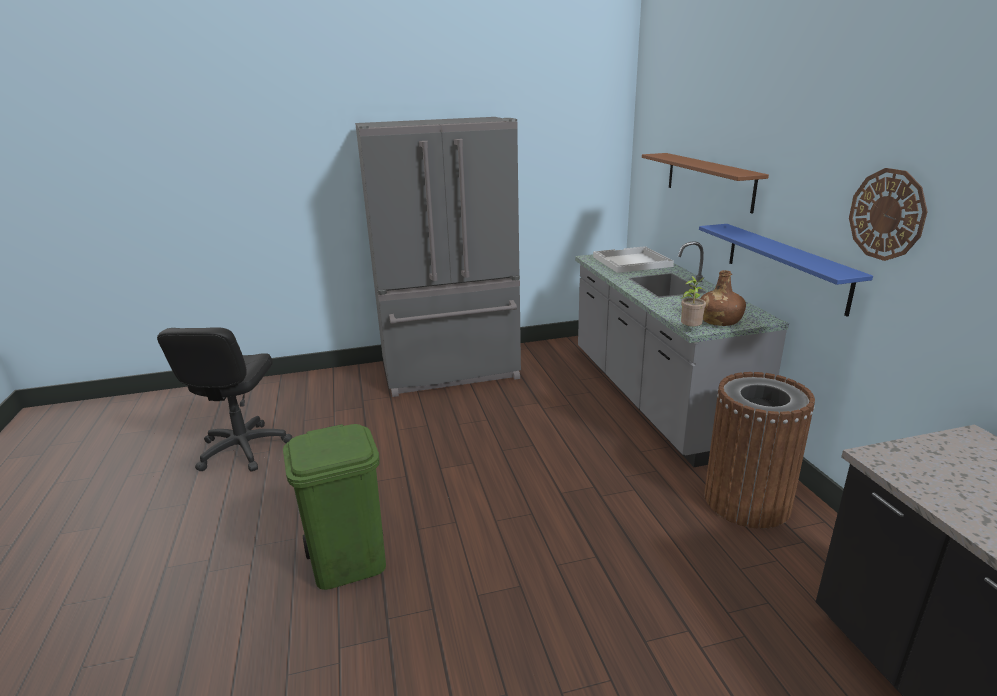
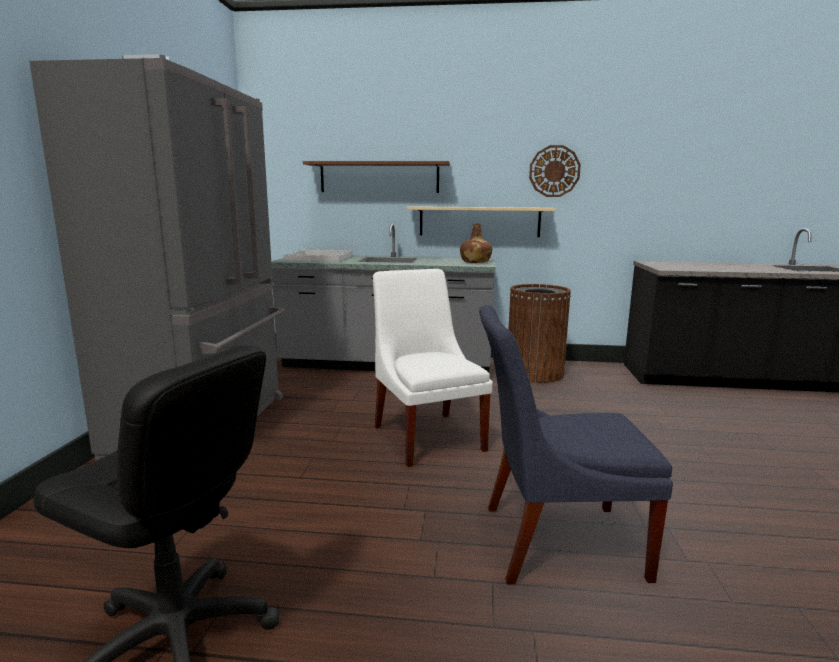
camera: 70 degrees left, 10 degrees down
(349, 562) = (553, 540): green trash can -> blue chair
(496, 463) = (427, 435): none -> white chair
(690, 330) = (484, 265): potted plant -> none
(785, 266) = (479, 221): blue shelf -> beige shelf

